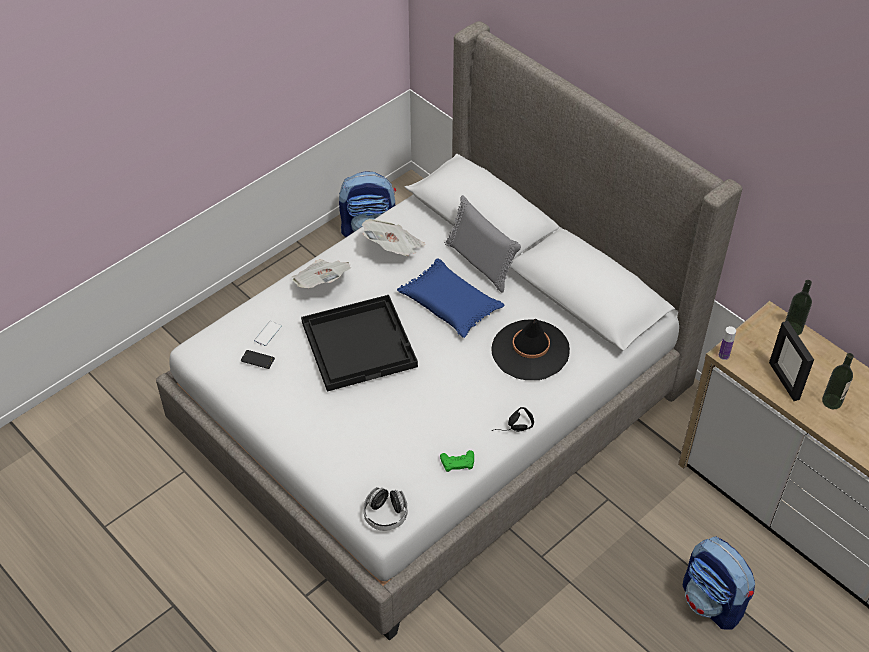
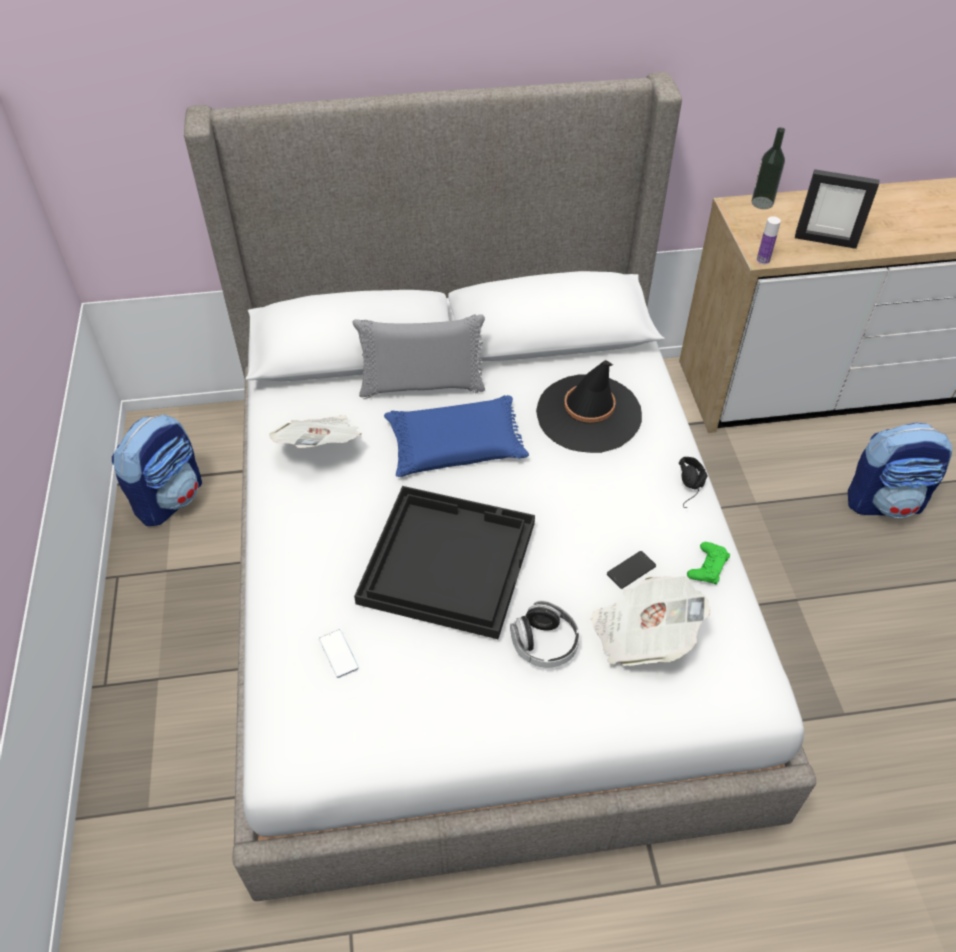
camera: 55 degrees left, 0 degrees up
(257, 359) = (374, 691): phone -> phone (631, 570)
(322, 283) = (305, 547): newspaper -> newspaper (643, 635)
(385, 515) = (746, 686): headphones -> headphones (544, 644)
(832, 401) = (872, 227): bottle -> none

